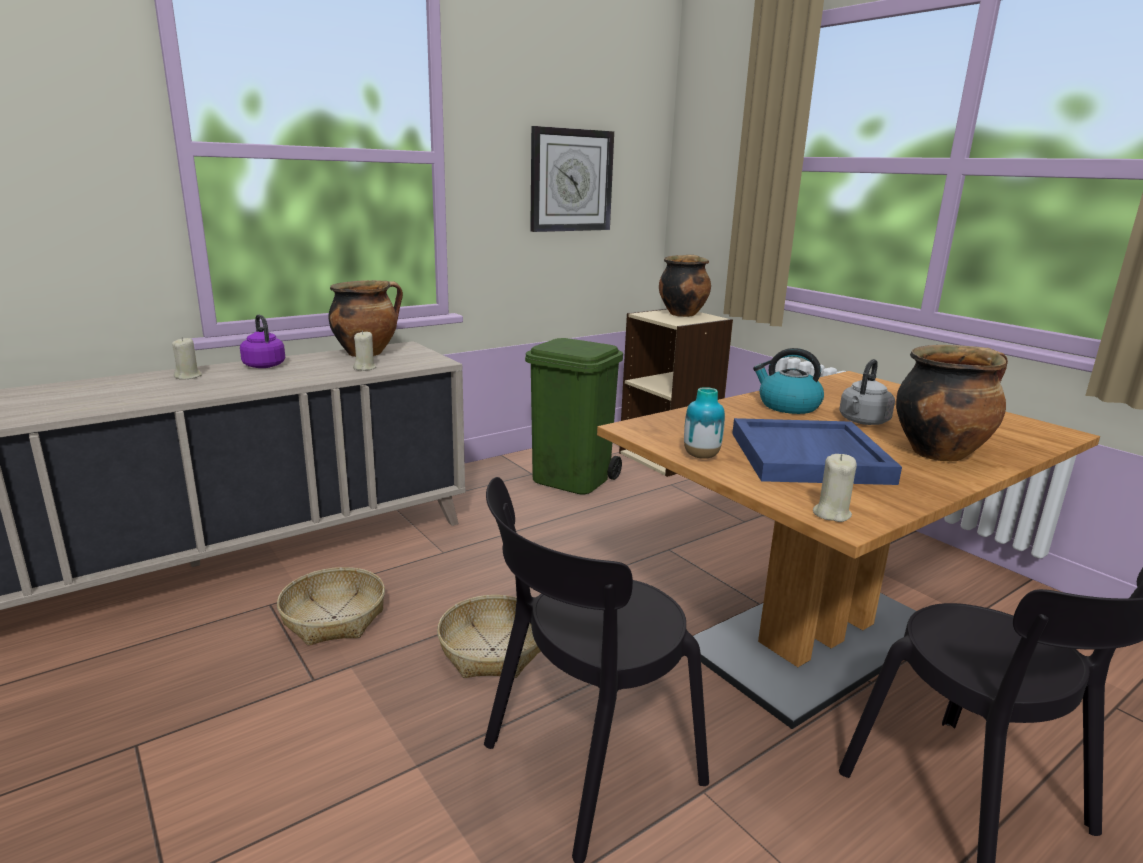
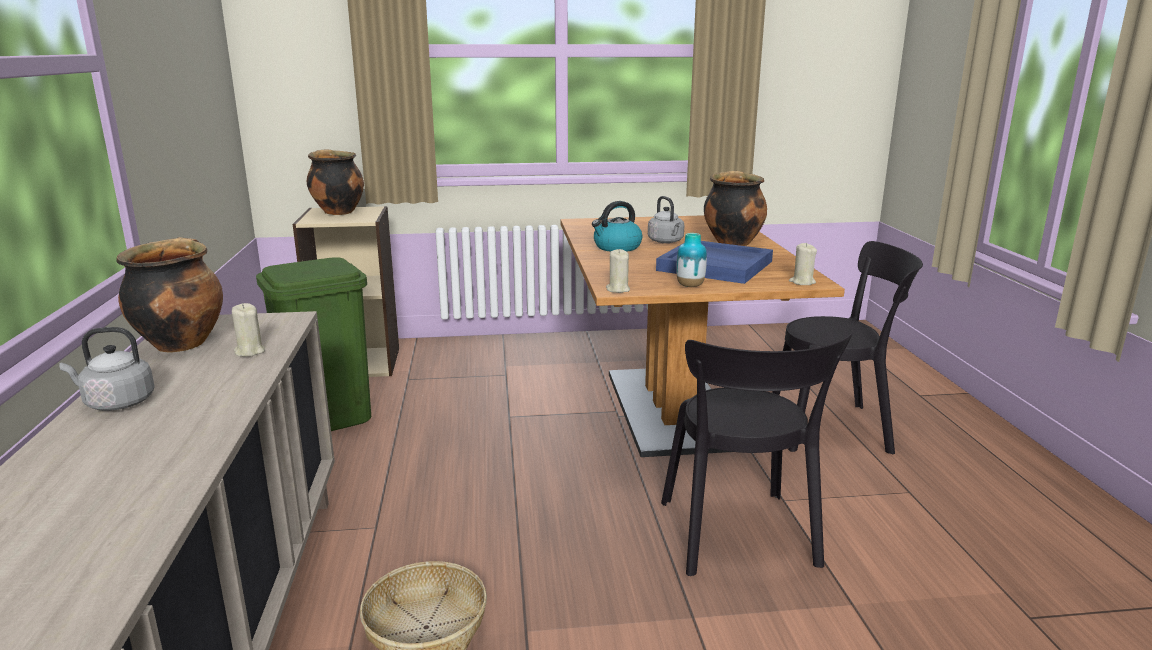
camera: 60 degrees left, 0 degrees up
(188, 376) = (79, 456): beige candle -> beige candle (617, 289)
(263, 365) = (116, 403): purple kettle -> grey kettle
(493, 650) = (572, 540): basket -> none
(571, 180) = (185, 80): wall clock -> none

